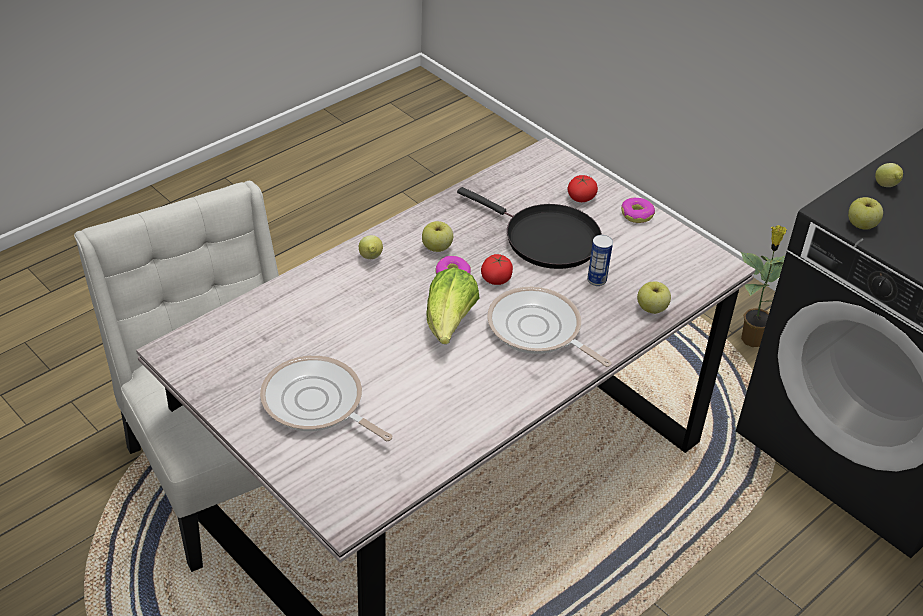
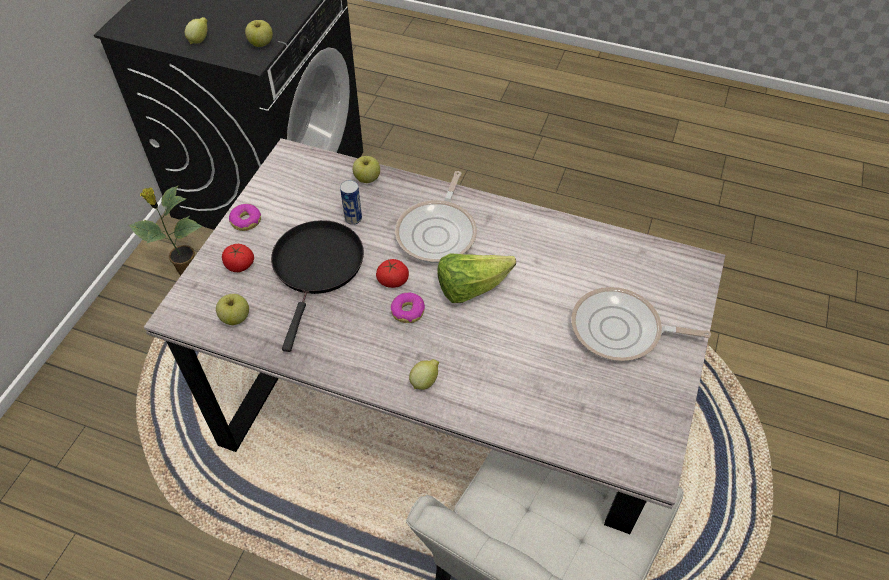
camera: 115 degrees left, 10 degrees up
(316, 404) = (621, 331): frying pan -> frying pan turned 90 degrees clockwise
(437, 248) = (377, 338): apple -> apple (235, 317)

